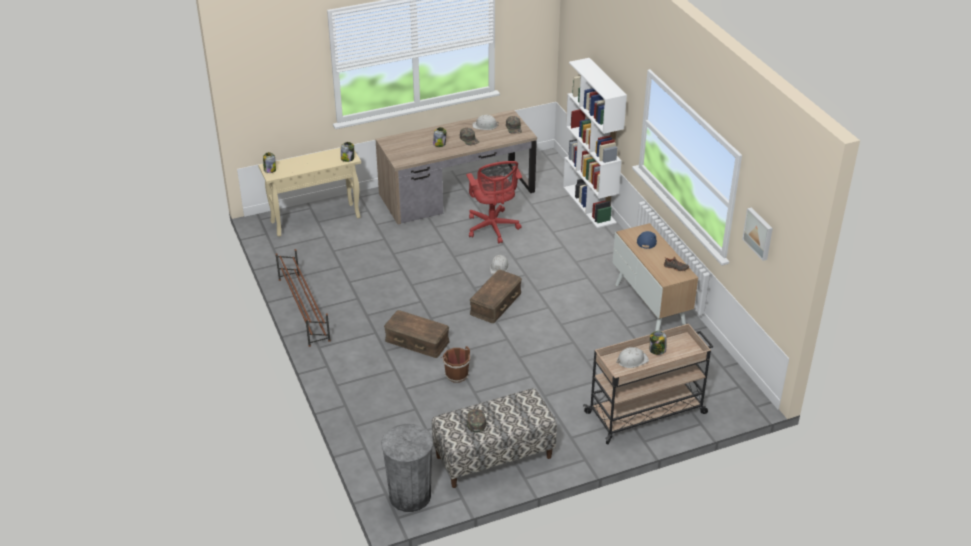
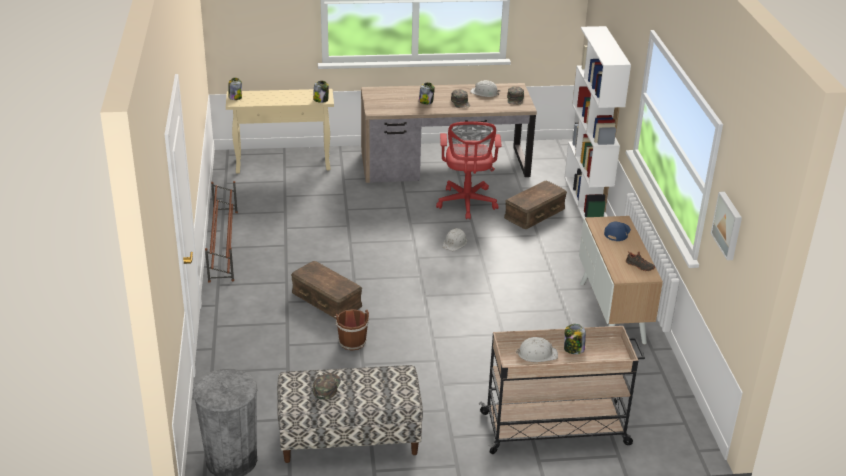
camera: 15 degrees right, 5 degrees down
(496, 303) = (433, 278): brown storage box -> brown storage box (535, 213)

